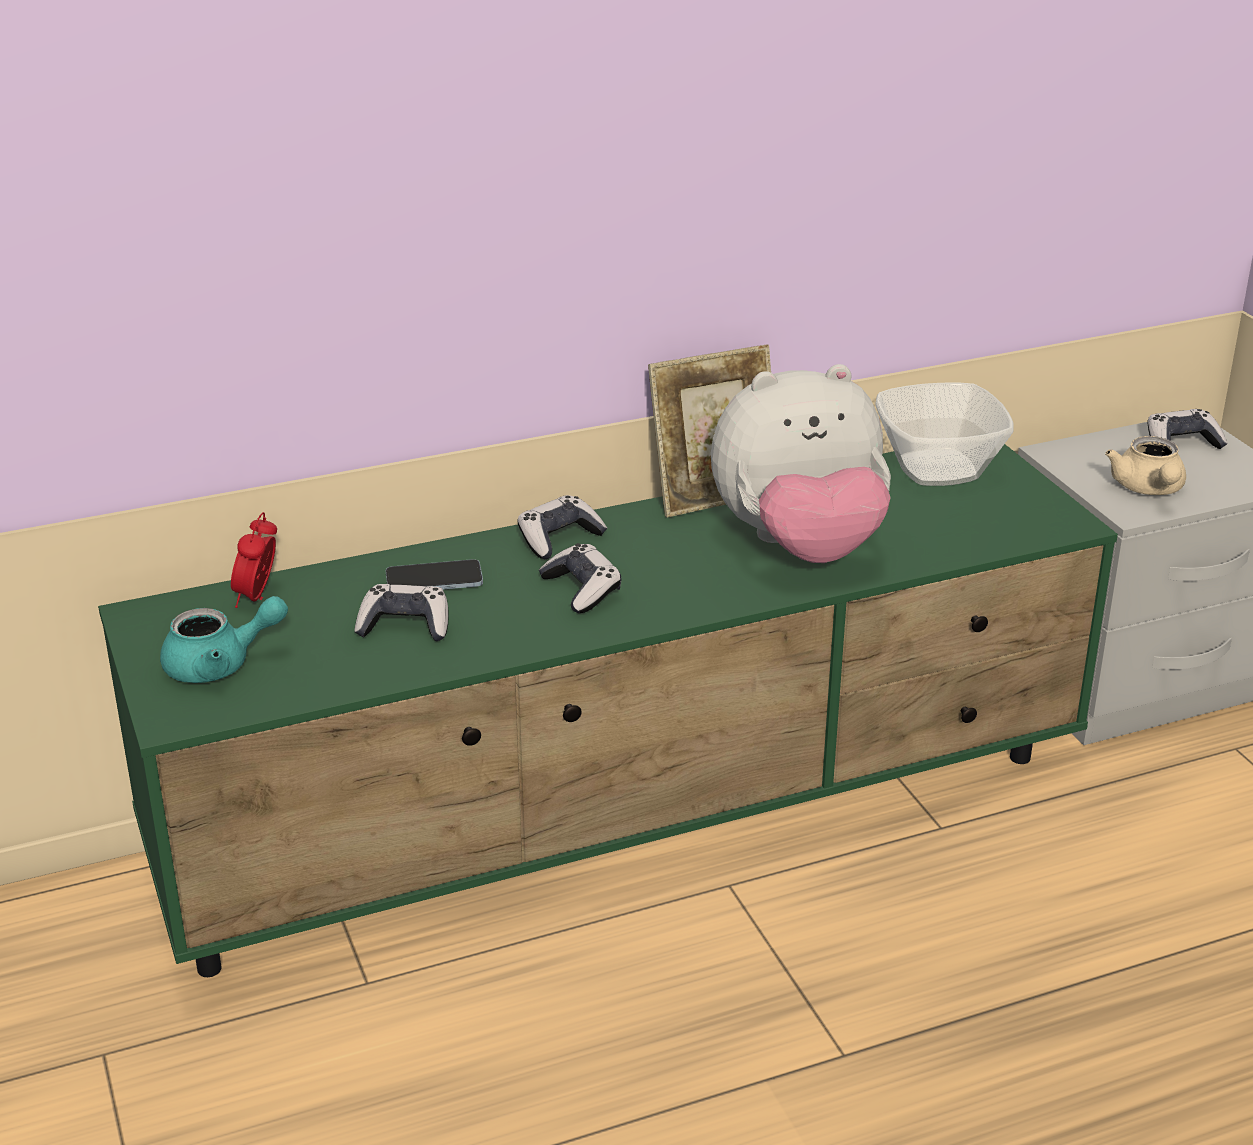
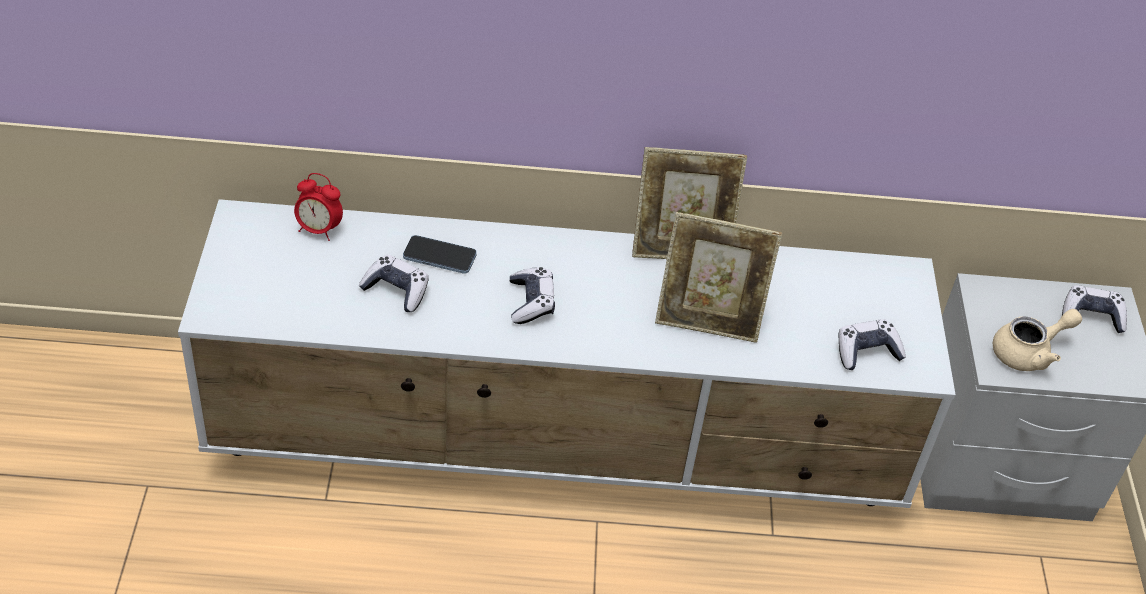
camera: 20 degrees right, 15 degrees up
(220, 665) = (263, 280): turquoise teapot -> none
(258, 598) = (319, 230): alarm clock -> alarm clock turned 105 degrees counterclockwise
(559, 539) = (546, 249): game controller -> game controller (866, 352)
(631, 824) = (561, 446): green tv stand -> white tv stand
(800, 546) = (708, 319): plush toy -> picture frame
(936, 468) = (862, 280): bowl -> none
(1148, 489) = (1028, 352): beige teapot -> beige teapot turned 135 degrees counterclockwise

